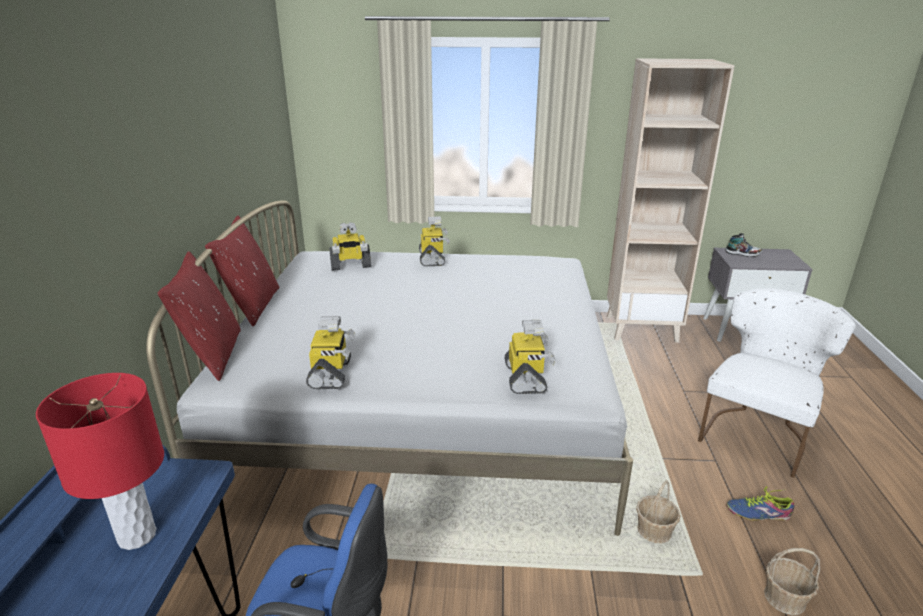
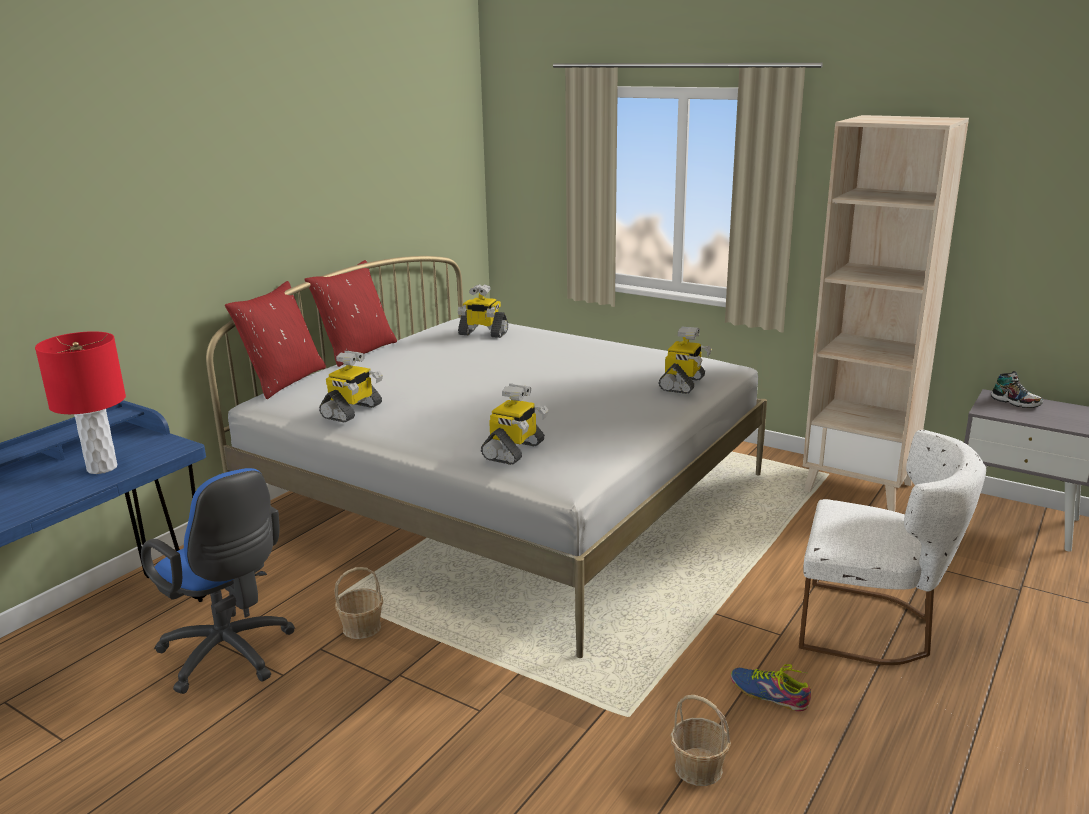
camera: 30 degrees right, 5 degrees down
(432, 259) = (573, 340): toy robot -> toy robot (683, 384)
(654, 530) = (624, 667): basket -> basket (362, 627)
(756, 434) = (873, 627): white chair -> white chair turned 45 degrees clockwise

